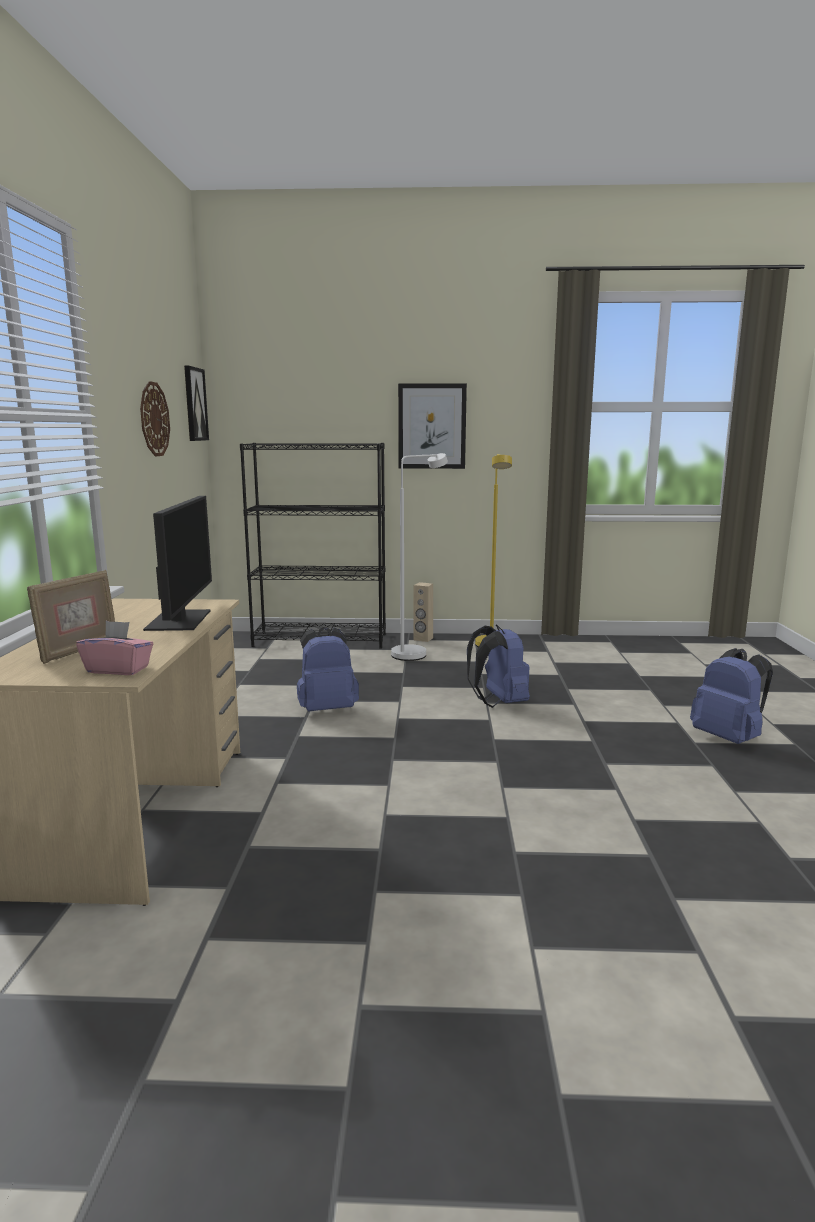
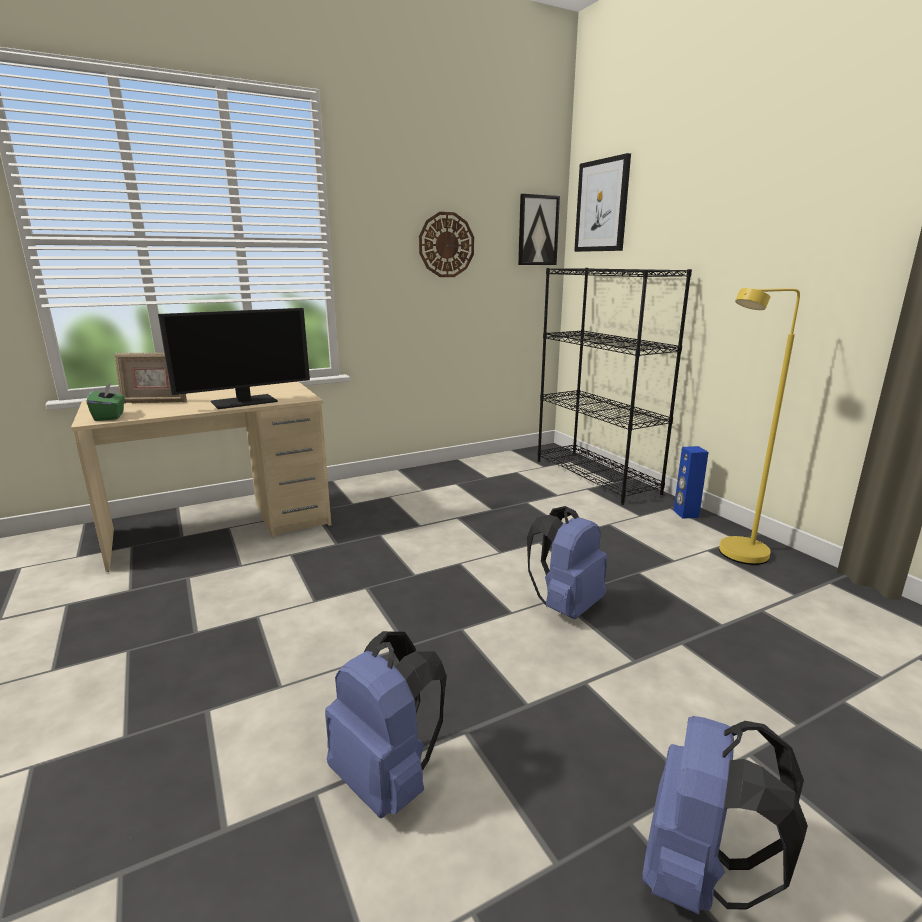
camera: 60 degrees right, 5 degrees up
(118, 669) = (110, 416): pink tissue box -> green tissue box
(327, 709) = (445, 528): blue backpack -> blue backpack (388, 778)
(416, 653) = (638, 522): white floor lamp -> none
(423, 639) = (685, 514): beige speaker -> blue speaker
(432, 426) = (752, 247): picture -> picture (602, 206)

